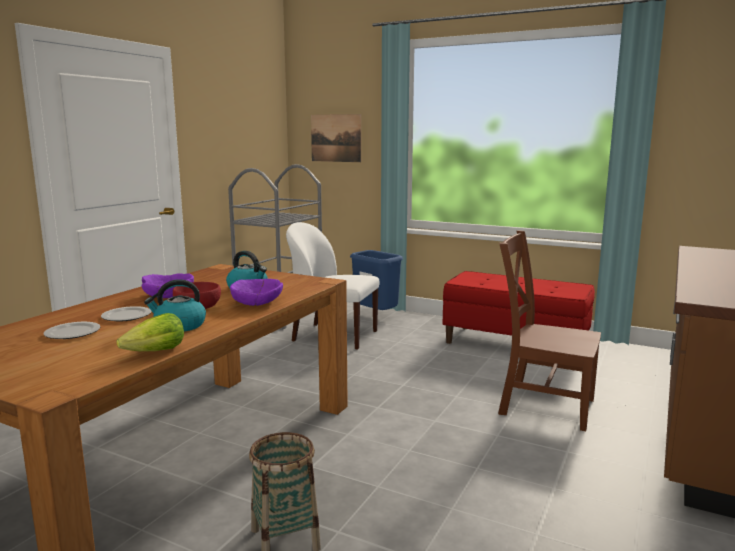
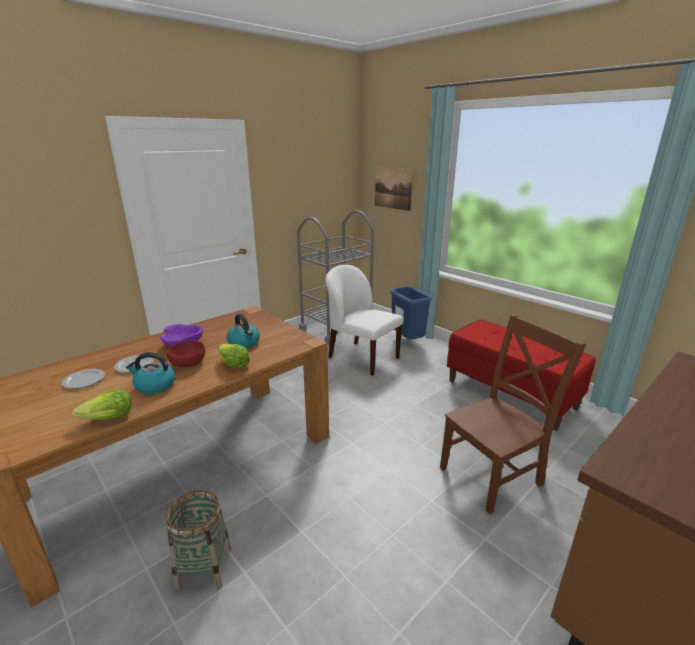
camera: 20 degrees right, 10 degrees up
(257, 303) = (233, 364): purple bowl -> lettuce
(542, 405) = (494, 474): brown chair -> brown chair turned 105 degrees clockwise

